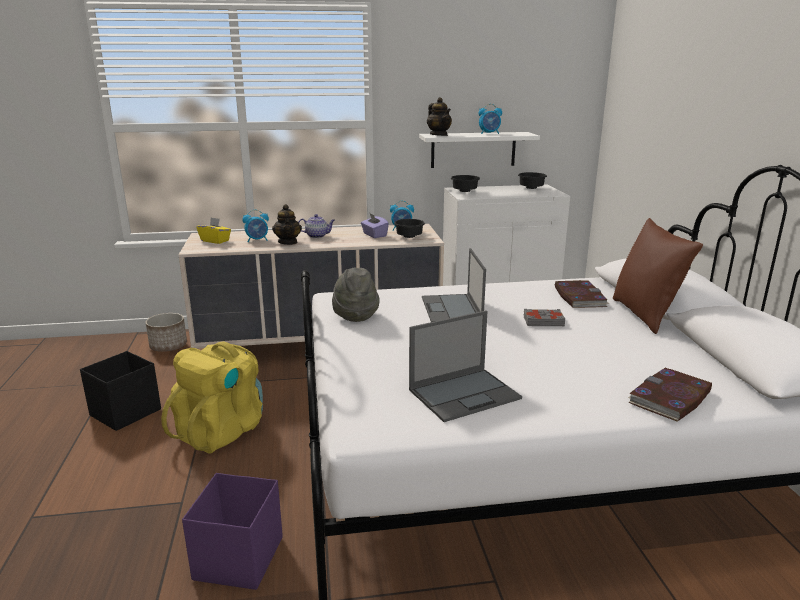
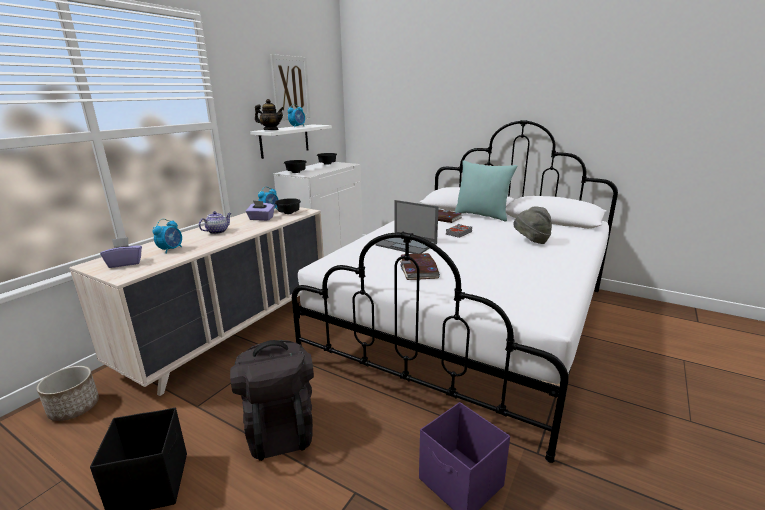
camera: 50 degrees left, 0 degrees up
(215, 241) = (125, 263): yellow tissue box -> purple tissue box
(222, 430) = (280, 428): yellow backpack -> black backpack
(288, 242) = (206, 242): teapot -> none
(355, 314) = (367, 269): grey hat -> grey hat (531, 241)
(465, 394) = (525, 276): laptop -> none
(496, 83) = (290, 88): none -> picture
(645, 315) = (482, 216): brown pillow -> turquoise pillow
(670, 398) = (574, 242): book -> book (419, 269)

